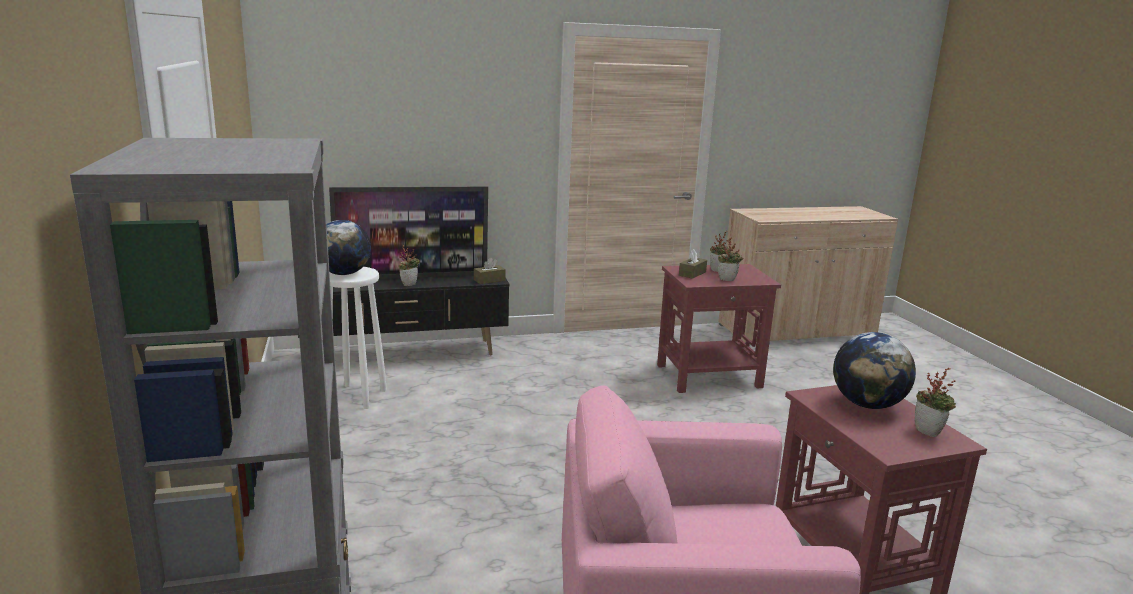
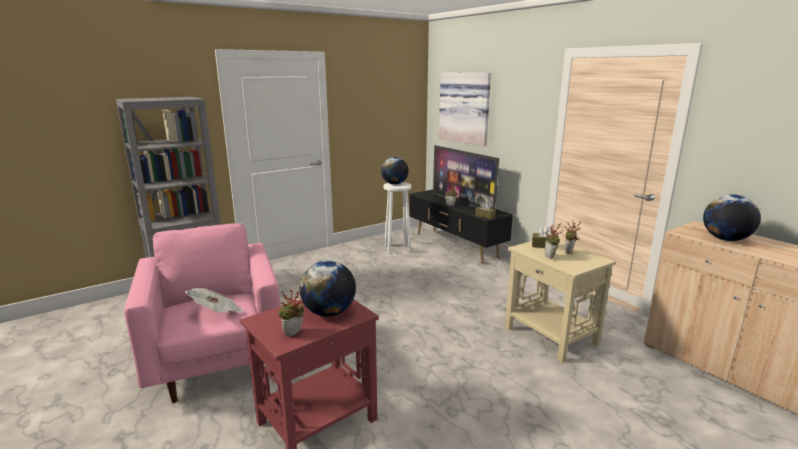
camera: 70 degrees right, 0 degrees up
(371, 112) = (465, 107): none -> picture
(709, 376) = (550, 336): red side table -> beige side table
(742, 534) = (217, 313): none -> newspaper
(786, 215) = (725, 239): none -> globe

